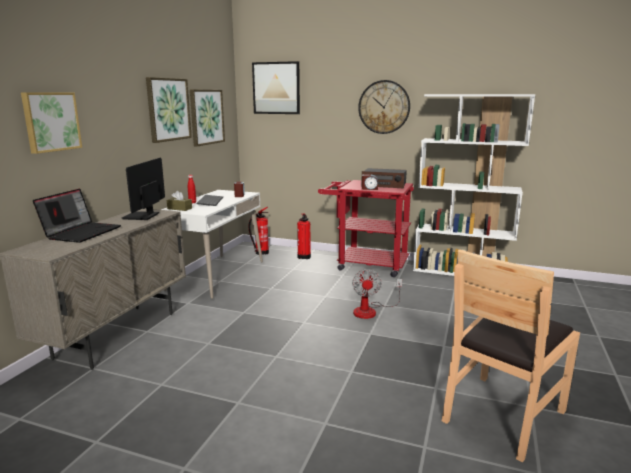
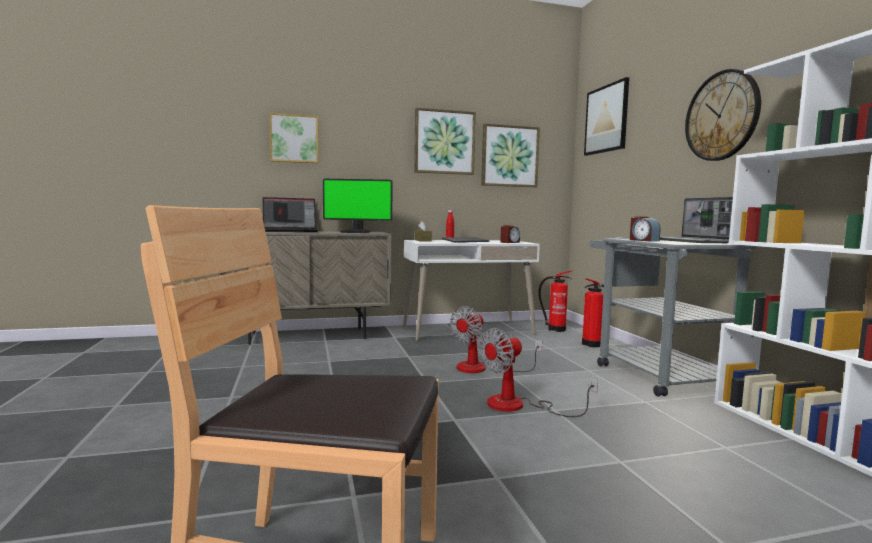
camera: 55 degrees right, 10 degrees down
(142, 216) = (356, 232): monitor -> monitor turned 150 degrees counterclockwise
(302, 299) = (482, 368): none -> fan
(365, 264) = (653, 373): red cart -> grey cart
(384, 185) = (690, 241): radio -> laptop

